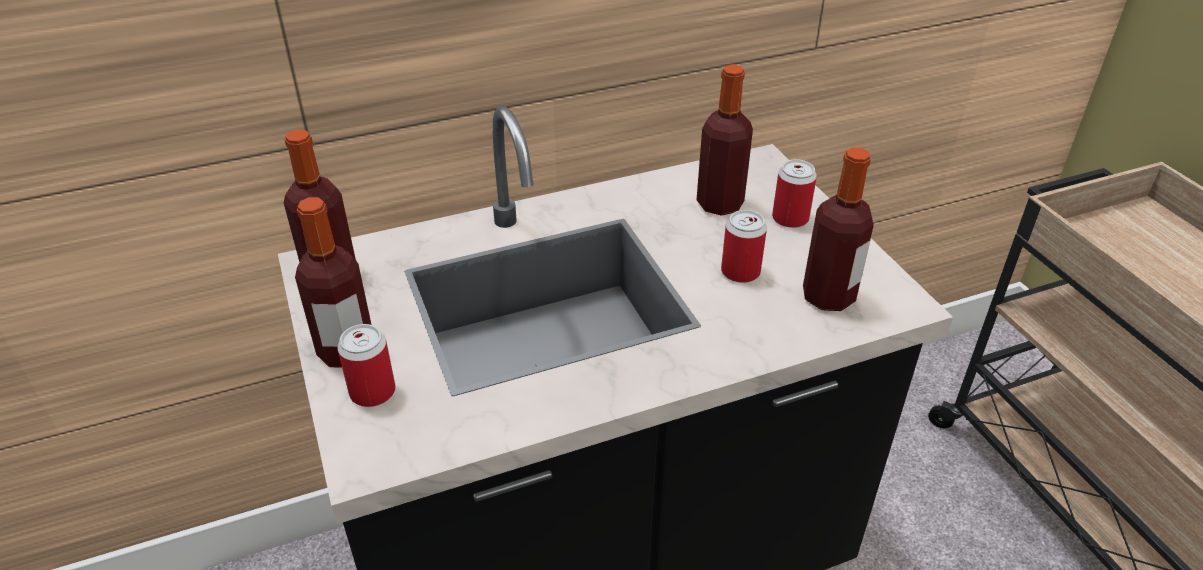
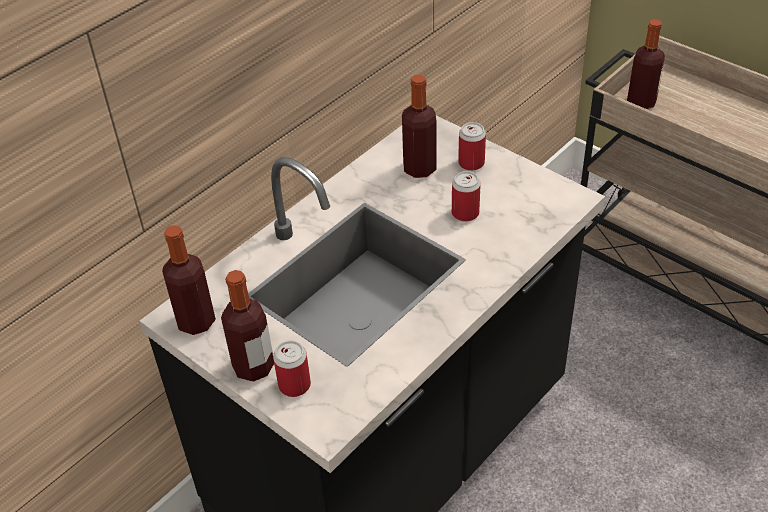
camera: 25 degrees left, 5 degrees up
(828, 296) = (528, 210): bottle -> bottle (641, 102)

